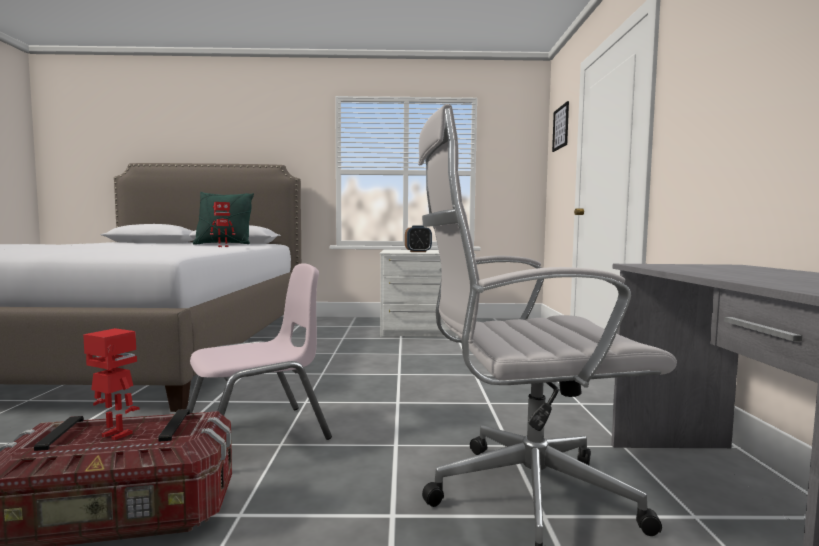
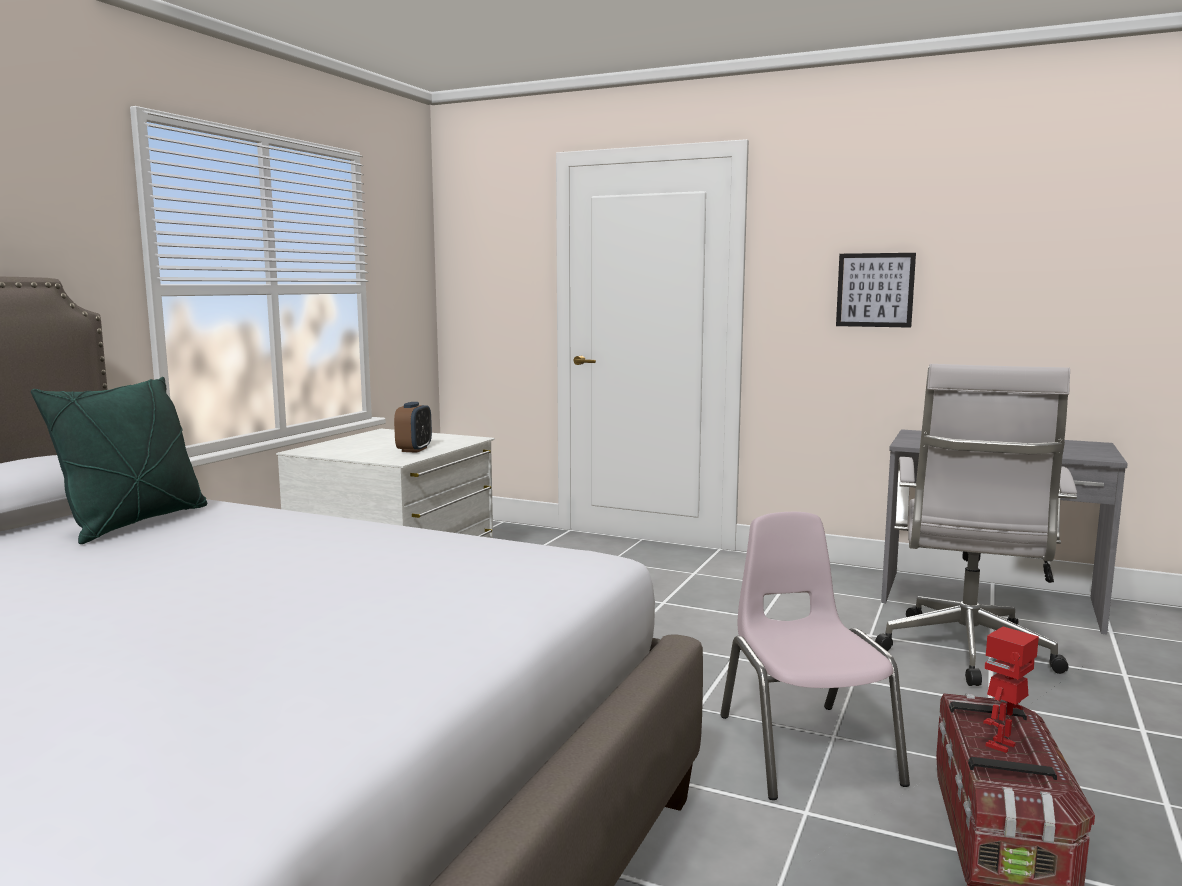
camera: 65 degrees left, 5 degrees up
(222, 246) = (316, 526): toy robot -> none
(561, 127) = (491, 227): picture -> picture (875, 290)

